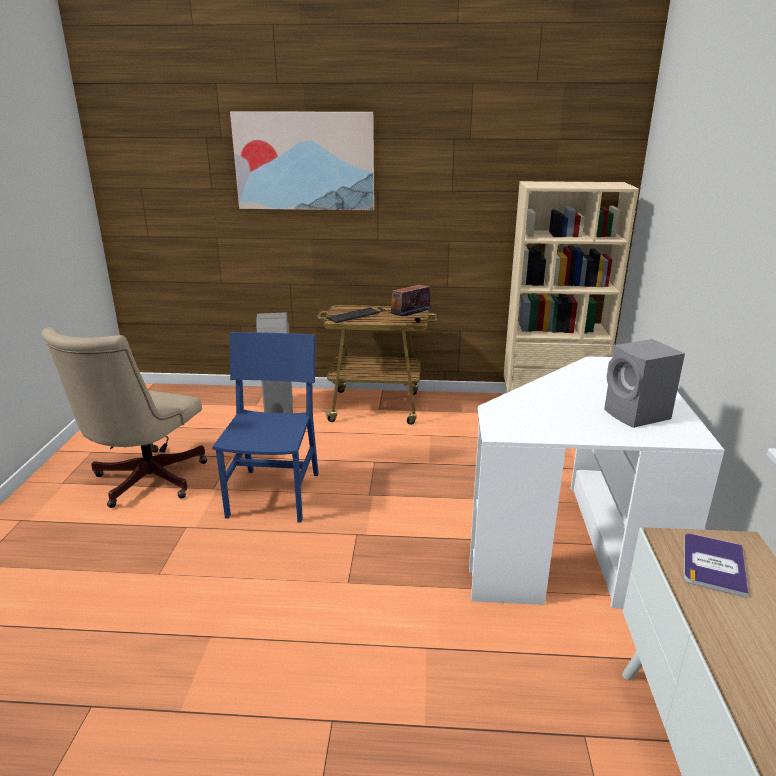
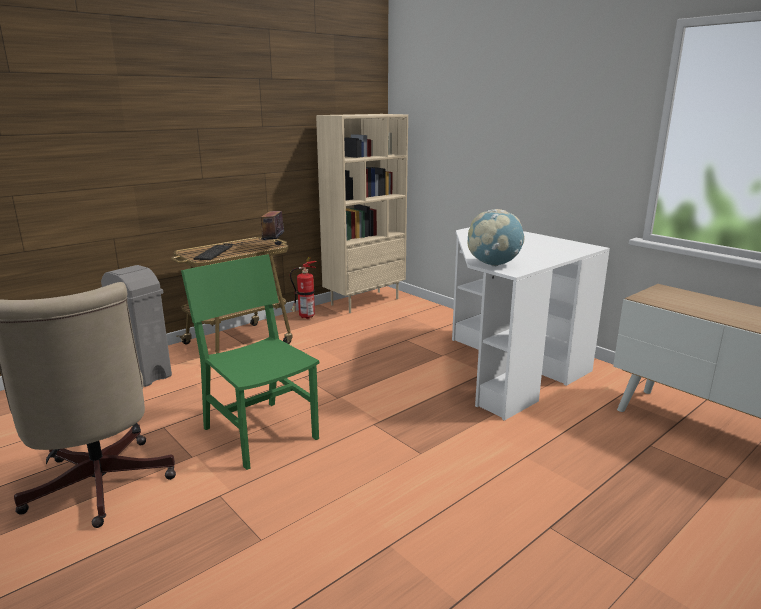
camera: 45 degrees left, 5 degrees down
(274, 494) = (260, 433): blue chair -> green chair
(304, 161) = (119, 99): picture -> none
(465, 402) = (305, 317): none -> fire extinguisher
(503, 415) = (493, 264): none -> globe
(637, 415) = (547, 246): grey speaker -> none
(713, 564) = (675, 300): book -> none

